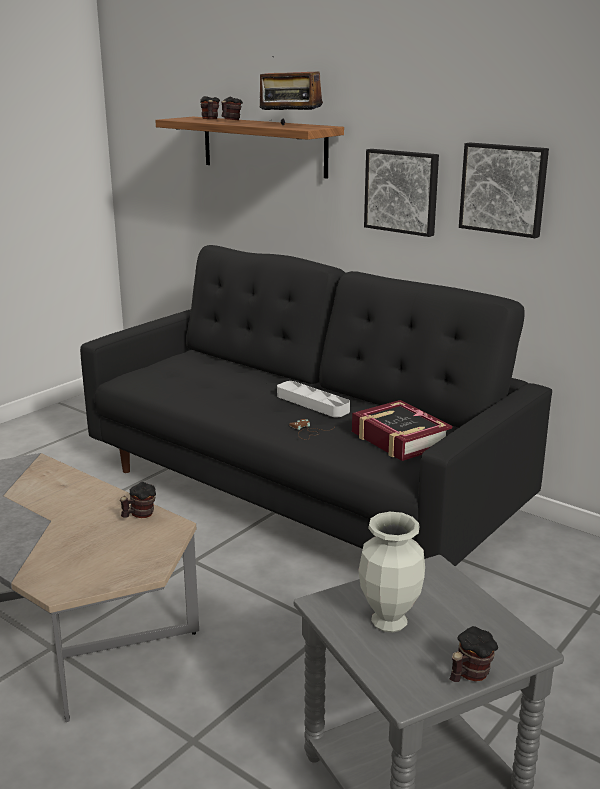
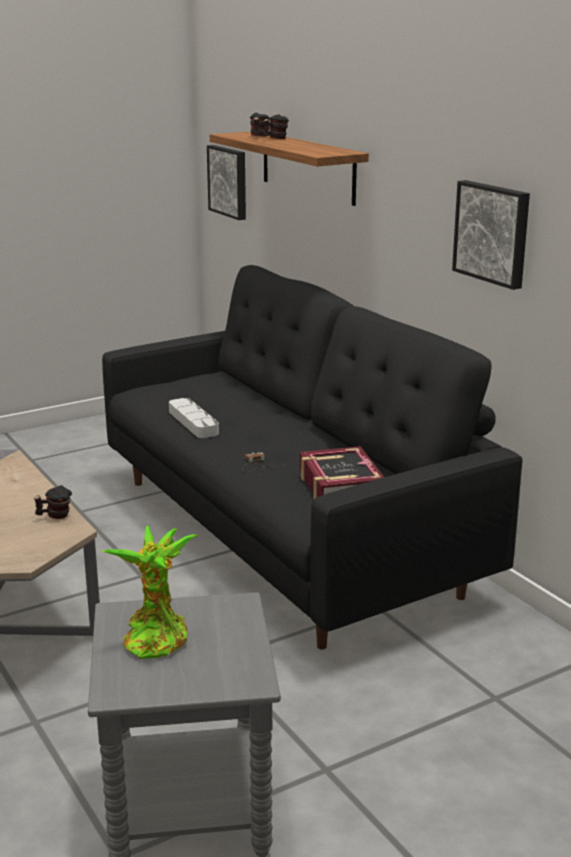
camera: 20 degrees right, 0 degrees up
(290, 126) = (314, 150): radio -> none
(312, 403) = (288, 439): grey tray -> grey tray (193, 422)
(389, 622) = (156, 637): vase -> potted plant
(402, 191) = (412, 226): picture -> picture (229, 181)
(469, 675) = (180, 690): mug -> none

